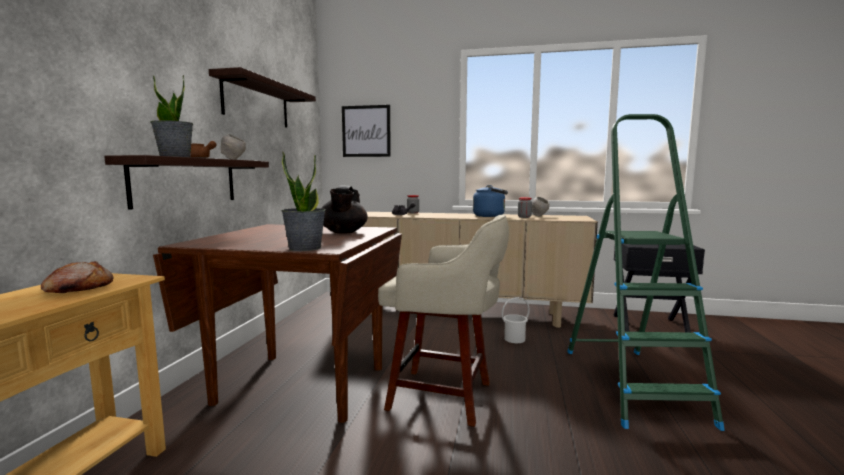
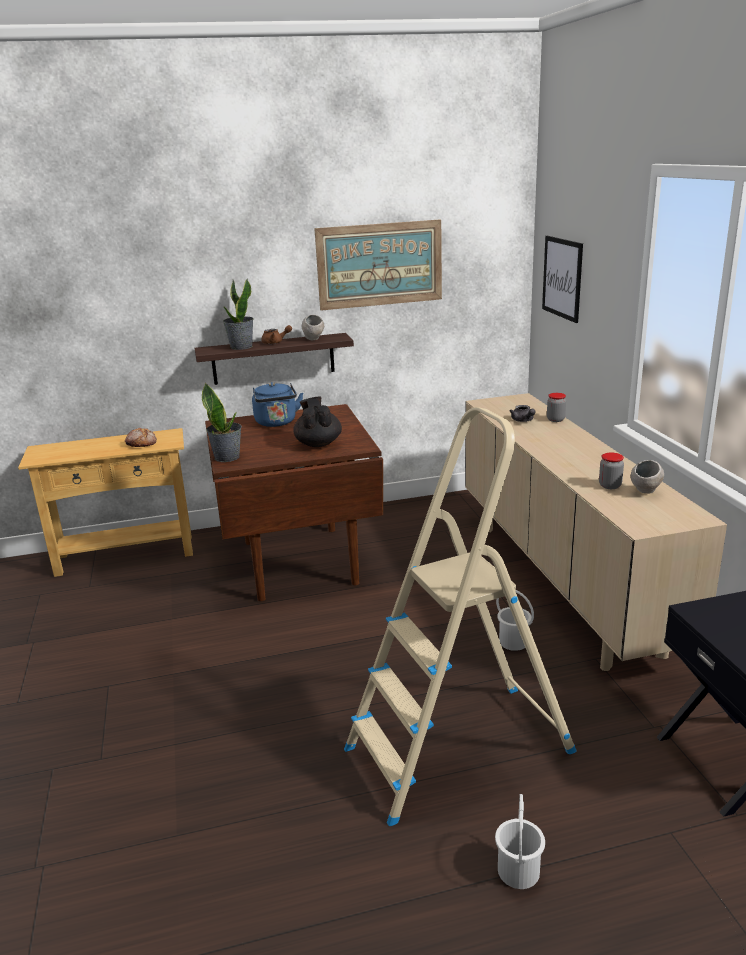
camera: 65 degrees right, 15 degrees up
(257, 103) = (379, 264): shelf -> picture
(343, 232) = (318, 443): black teapot -> black teapot turned 105 degrees clockwise
(445, 397) = (328, 633): beige stool -> none
(491, 216) = (589, 465): blue kettle -> blue kettle (277, 423)
(632, 384) = (457, 751): green step ladder -> beige step ladder
(755, 395) = (519, 870): none -> white bucket

